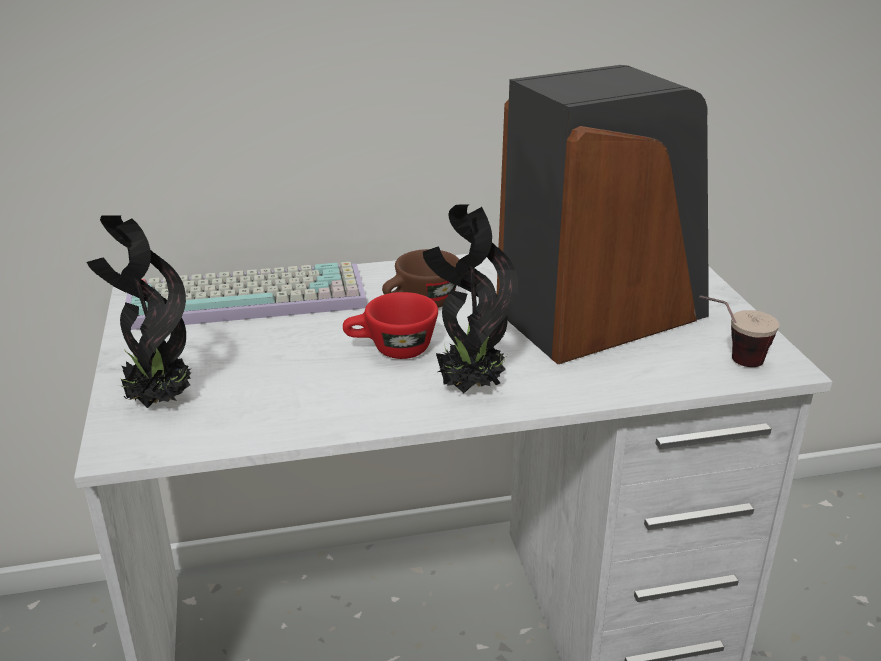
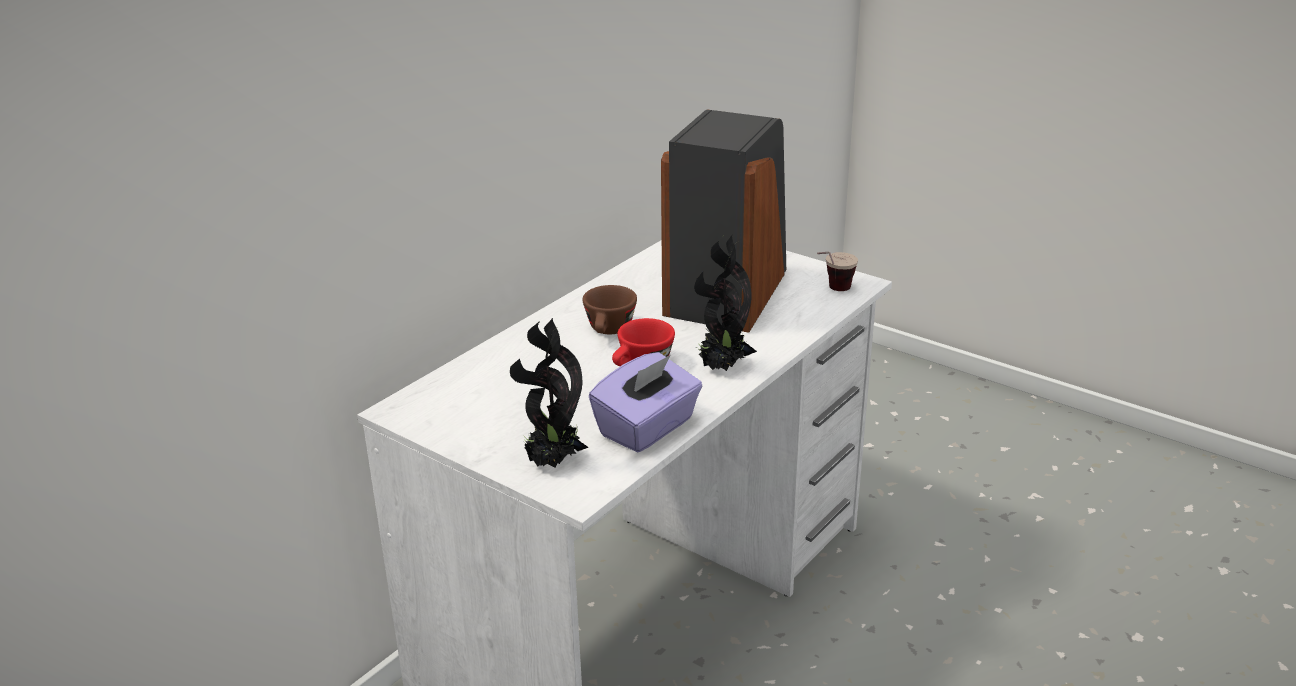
camera: 40 degrees left, 0 degrees up
(250, 297) = (483, 376): keyboard -> none
(291, 414) = (647, 428): none -> purple tissue box

